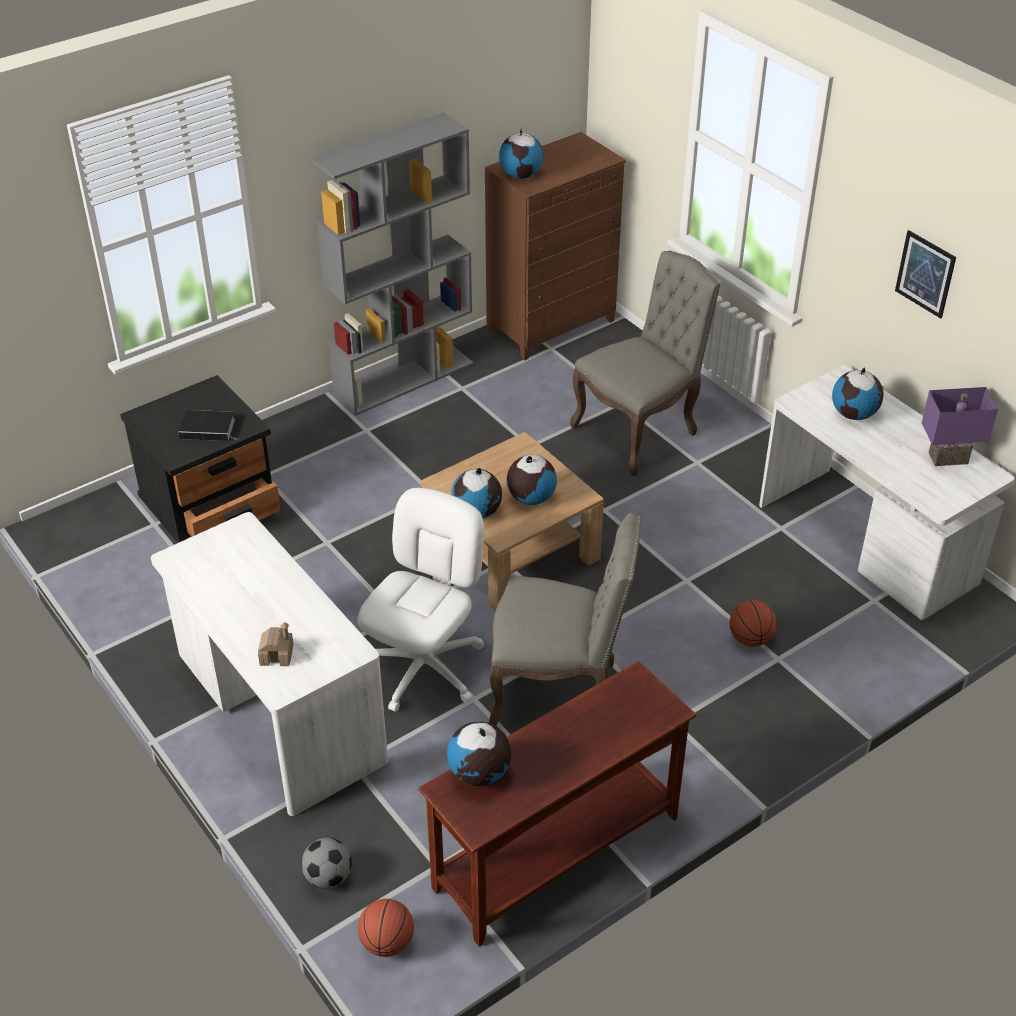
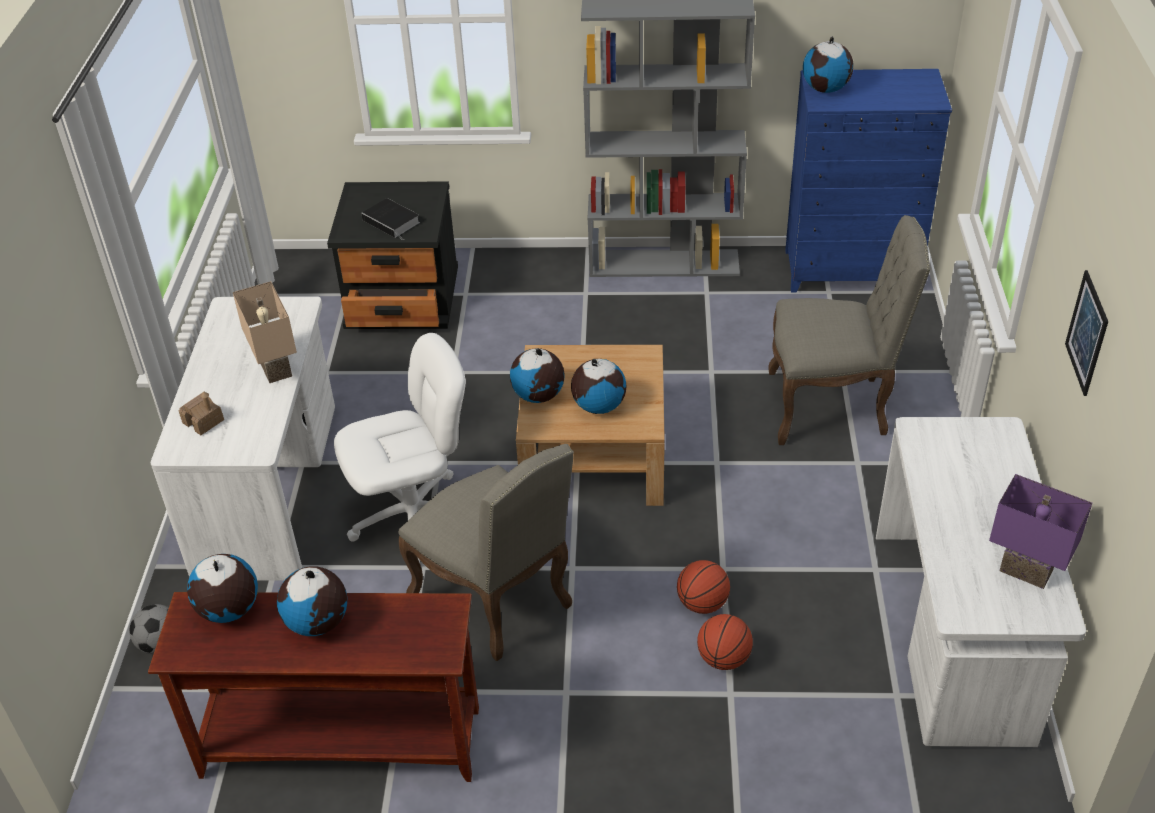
camera: 40 degrees right, 0 degrees up
(287, 583) = (278, 368): none -> beige table lamp
(387, 943) = (142, 726): basketball -> basketball (702, 604)
(553, 326) = (853, 272): brown dresser -> blue dresser
(854, 414) = (968, 472): globe -> globe (318, 623)

